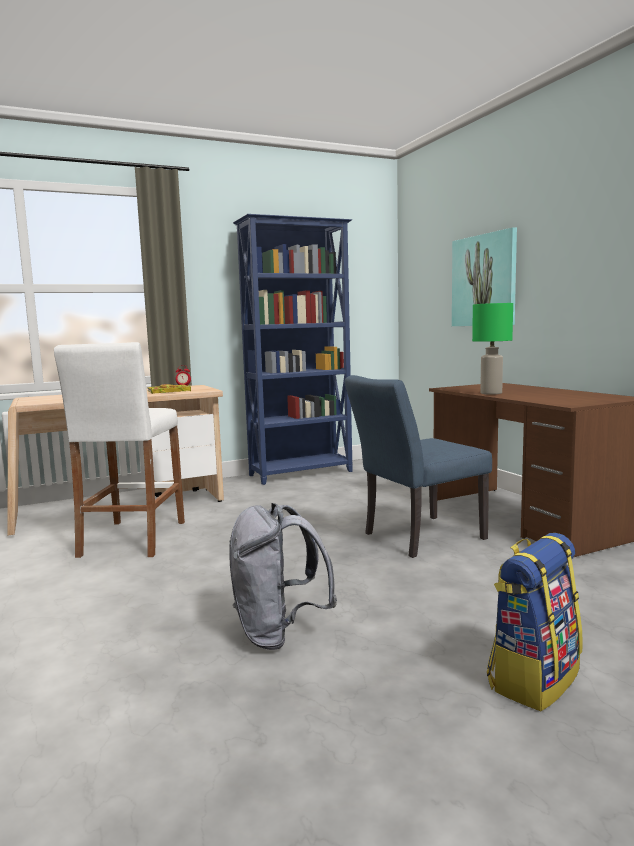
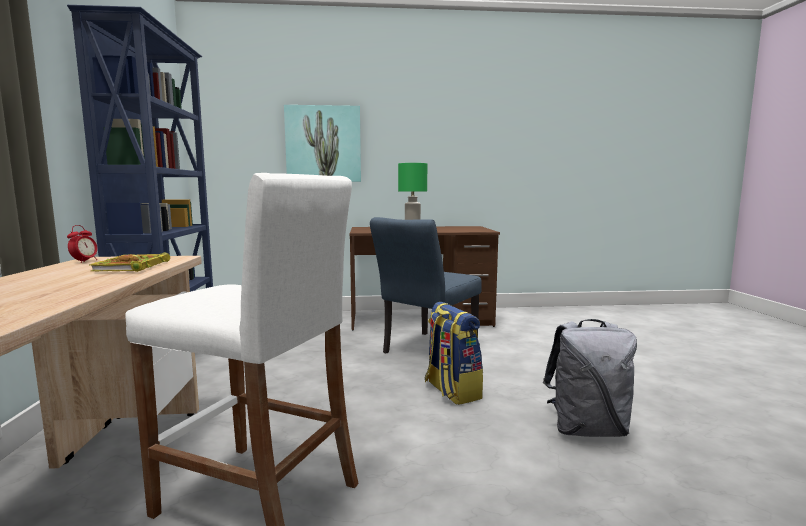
camera: 70 degrees left, 0 degrees up
(416, 537) = (425, 351): blue chair -> blue chair turned 45 degrees clockwise
(533, 678) = (642, 369): backpack -> backpack (451, 391)

